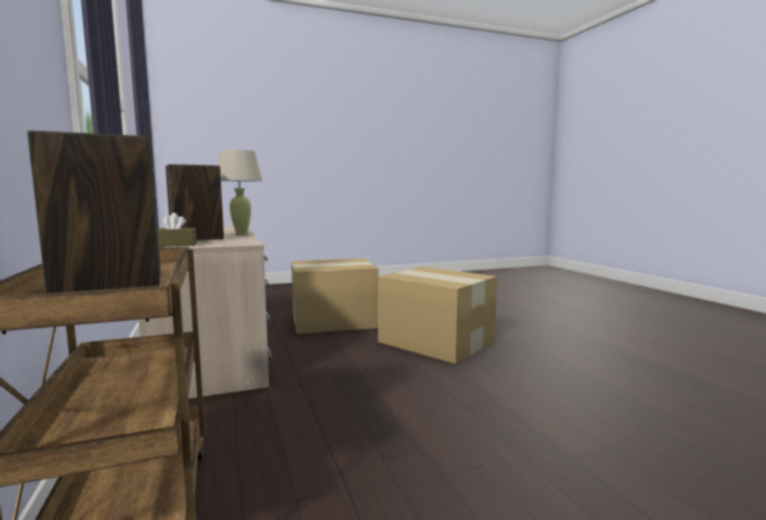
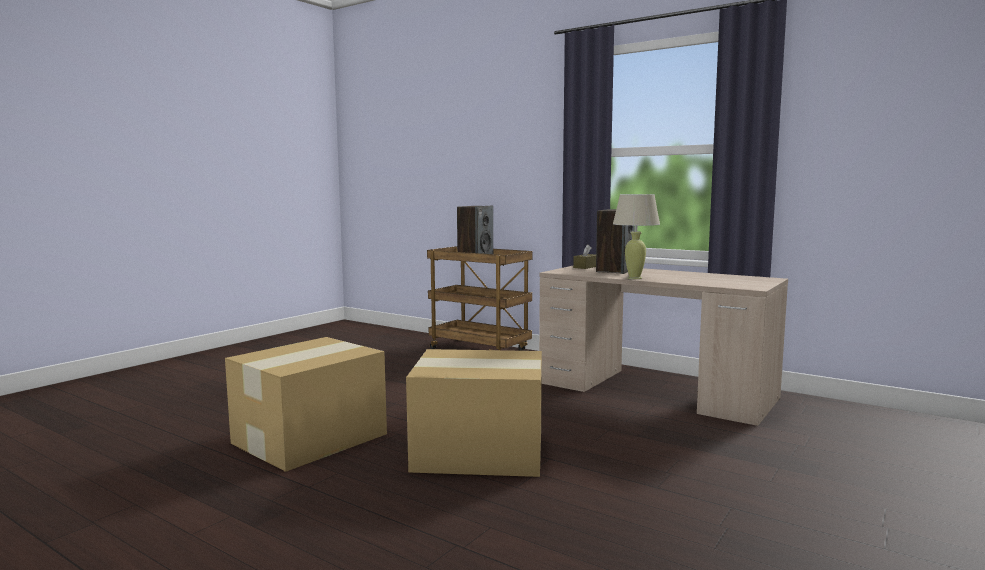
camera: 145 degrees right, 0 degrees up
(335, 321) = (657, 449): cardboard box -> cardboard box (307, 439)

